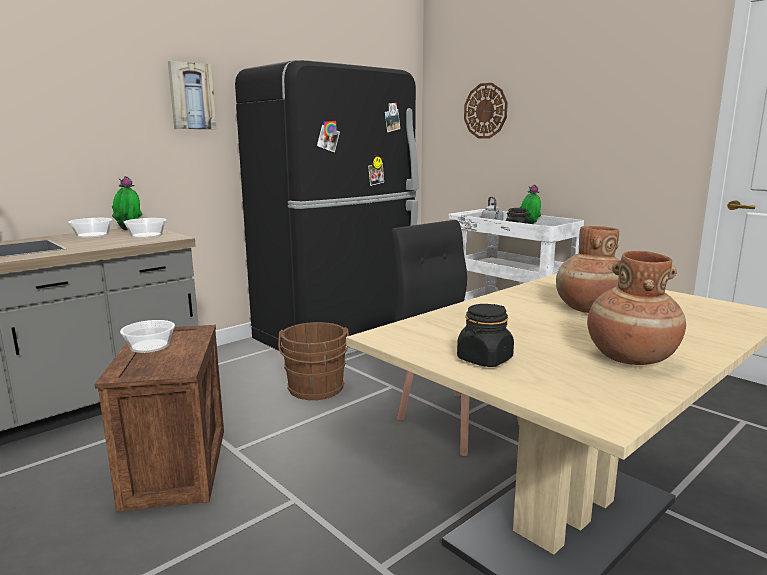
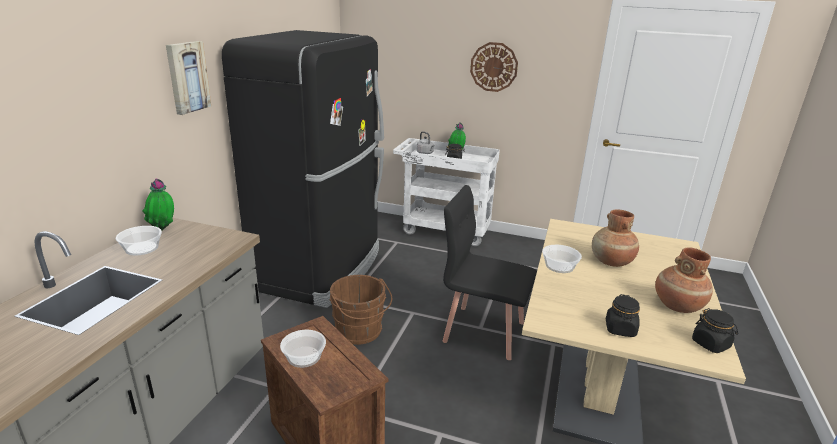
camera: 30 degrees left, 10 degrees up
(146, 235) = (203, 239): bowl -> bowl (559, 266)
(485, 111) = (409, 56): wall clock -> wall clock (494, 67)
(621, 400) = (711, 344): none -> black jar

